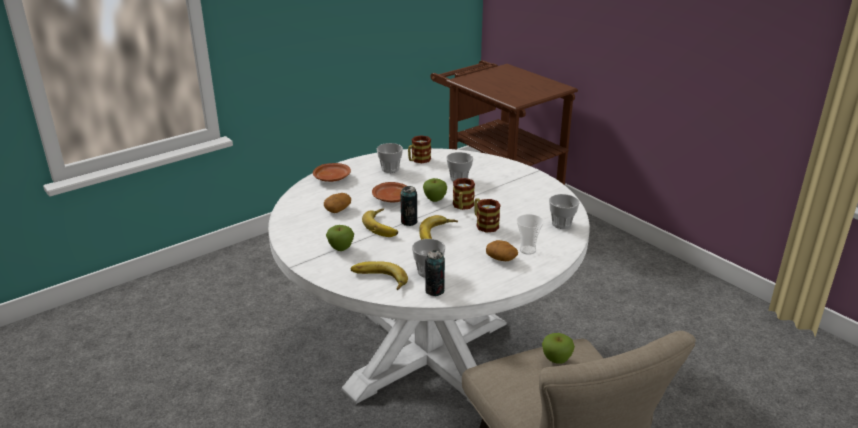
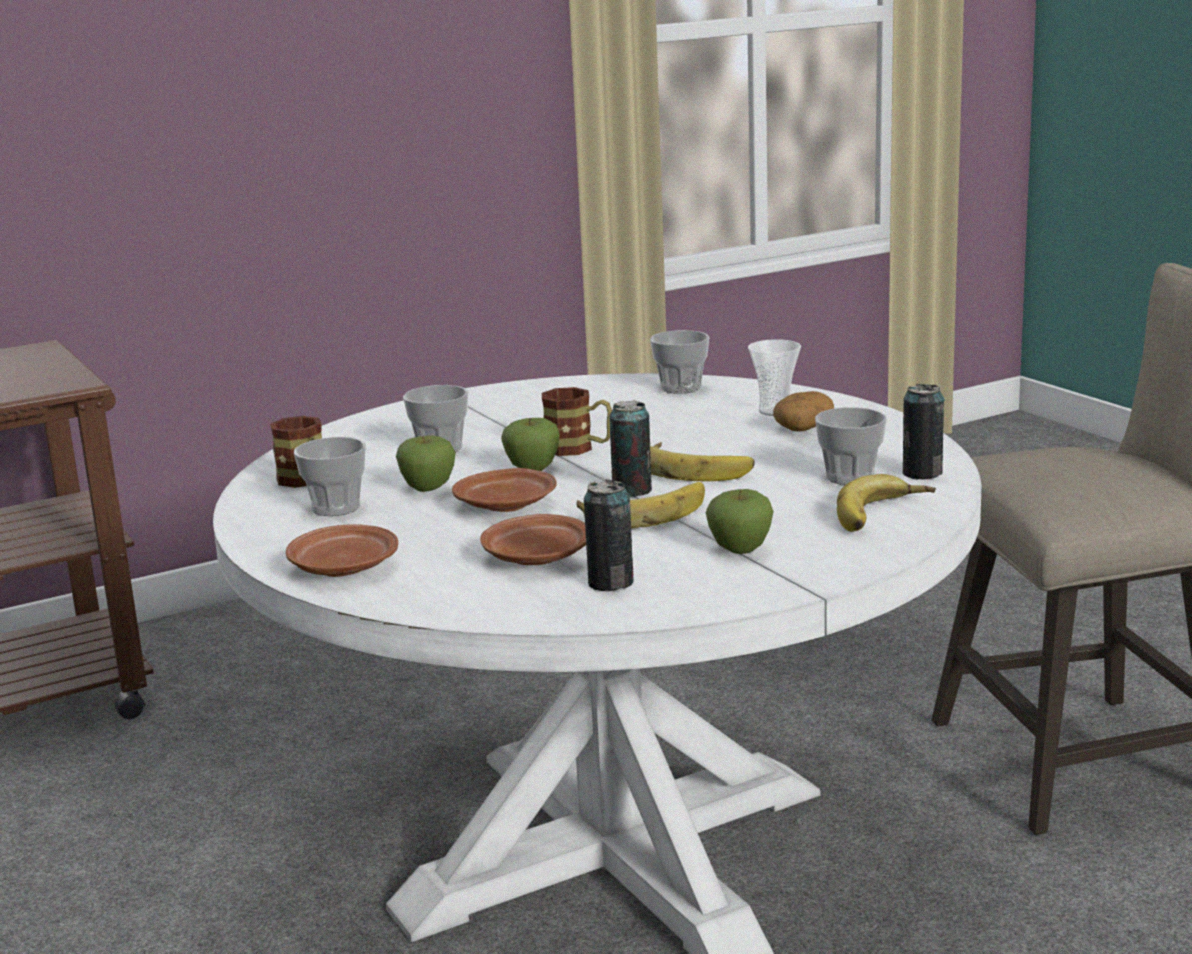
camera: 80 degrees left, 10 degrees down
(311, 225) = (610, 583): none -> can
(338, 209) = (537, 557): potato -> brown plate
(484, 224) = (665, 435): mug -> none
(556, 360) = (1035, 462): apple -> apple (428, 488)

